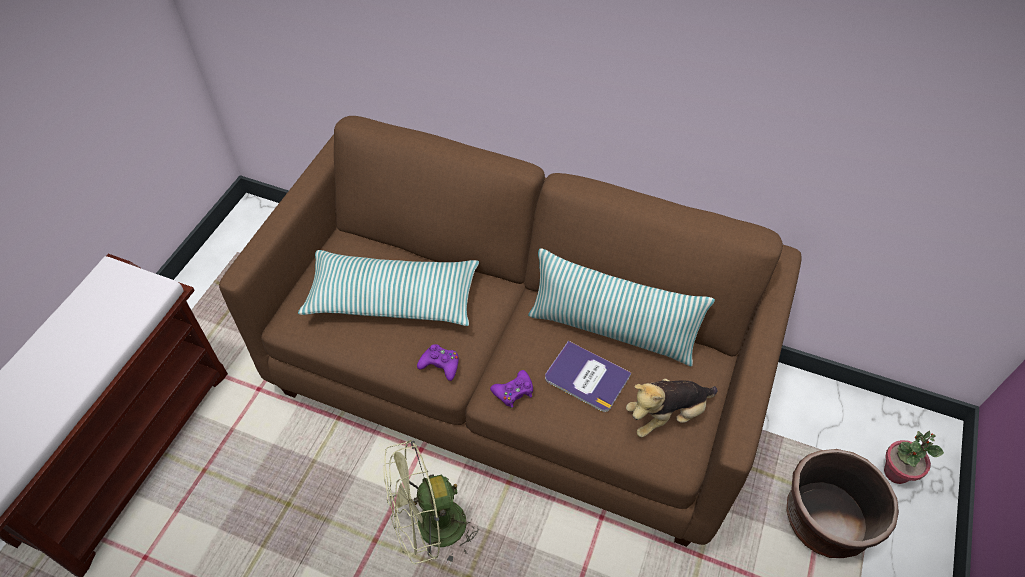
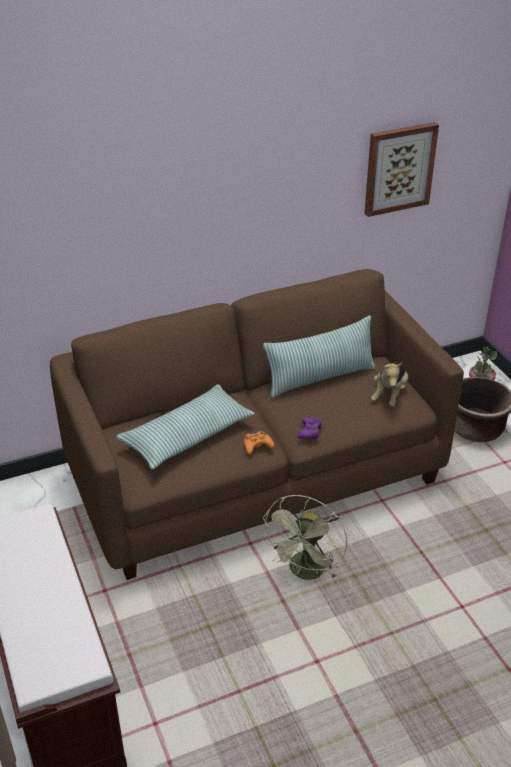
camera: 45 degrees left, 15 degrees down
(440, 364) = (257, 446): purple game controller -> orange game controller
(586, 377) = (336, 402): book -> none
(906, 110) = (399, 168): none -> picture

